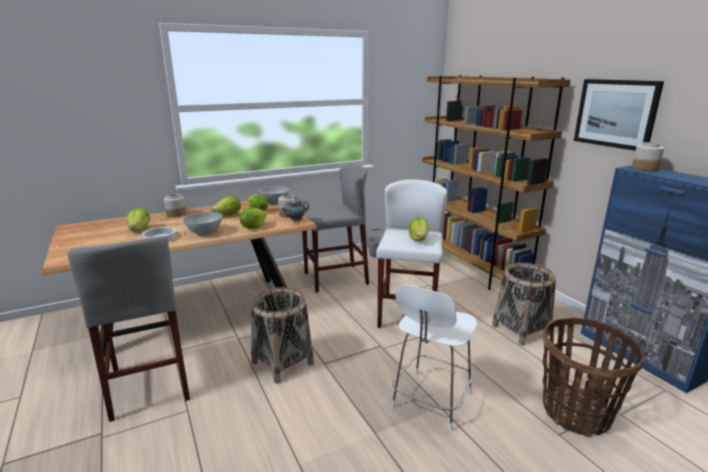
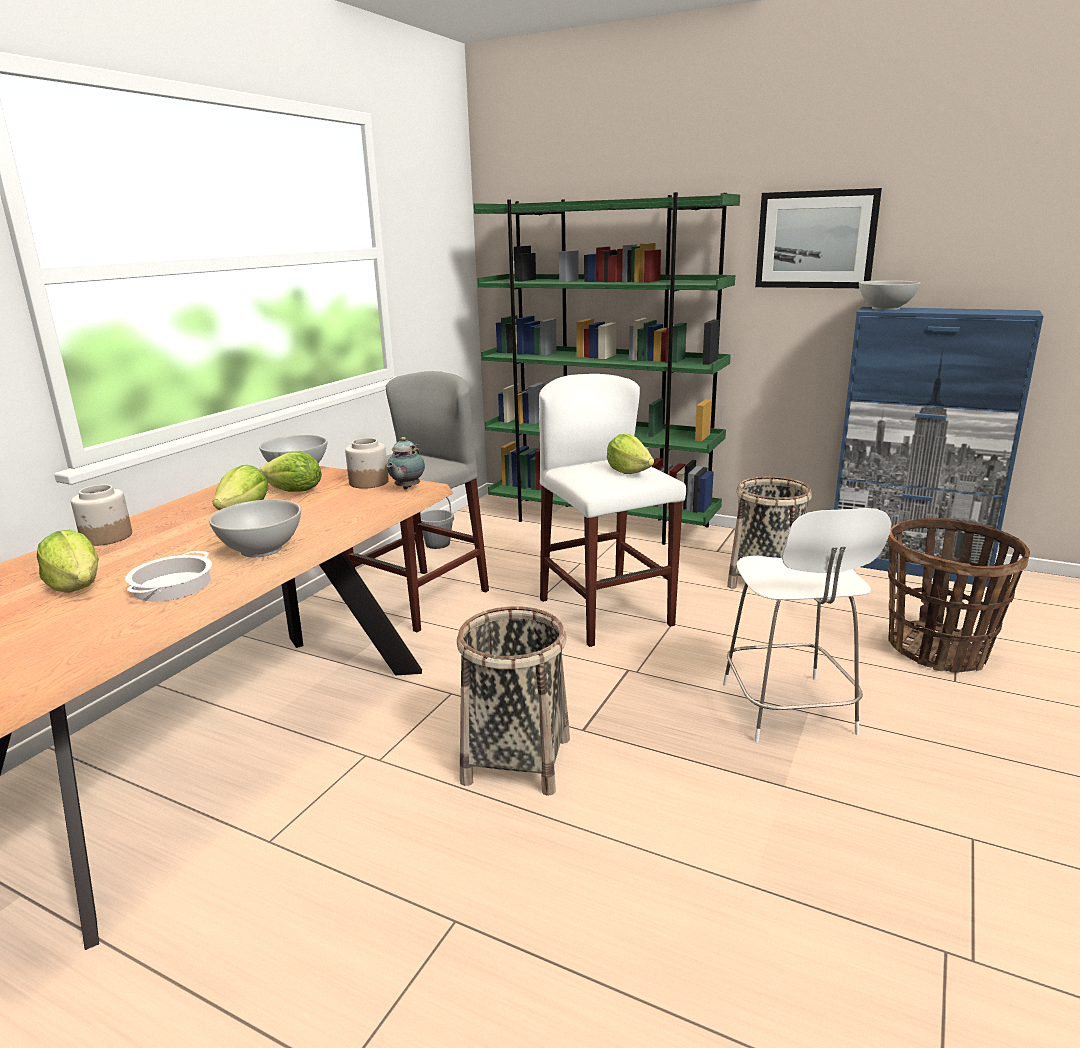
camera: 35 degrees left, 0 degrees up
(149, 384) = (303, 923): grey stool -> none
(253, 227) = (345, 516): lettuce -> none
(471, 267) = (601, 522): brown bookcase -> green bookcase
(644, 168) = (885, 308): jar -> white bowl

